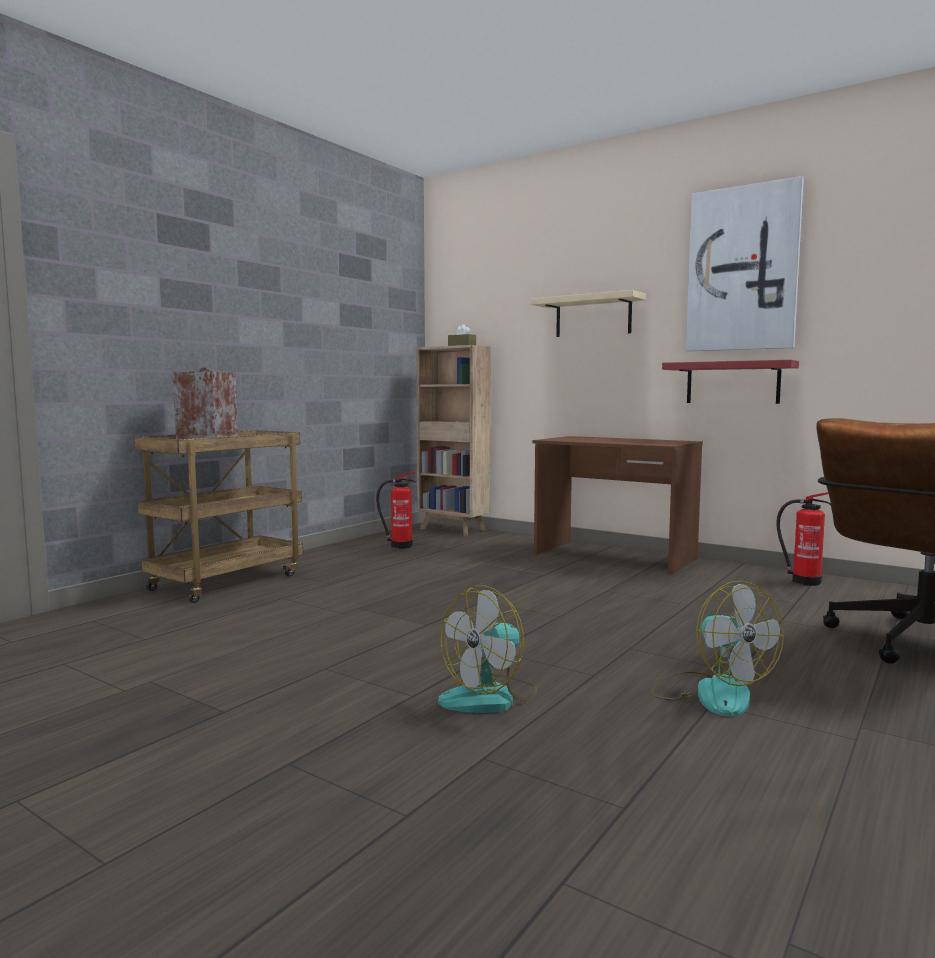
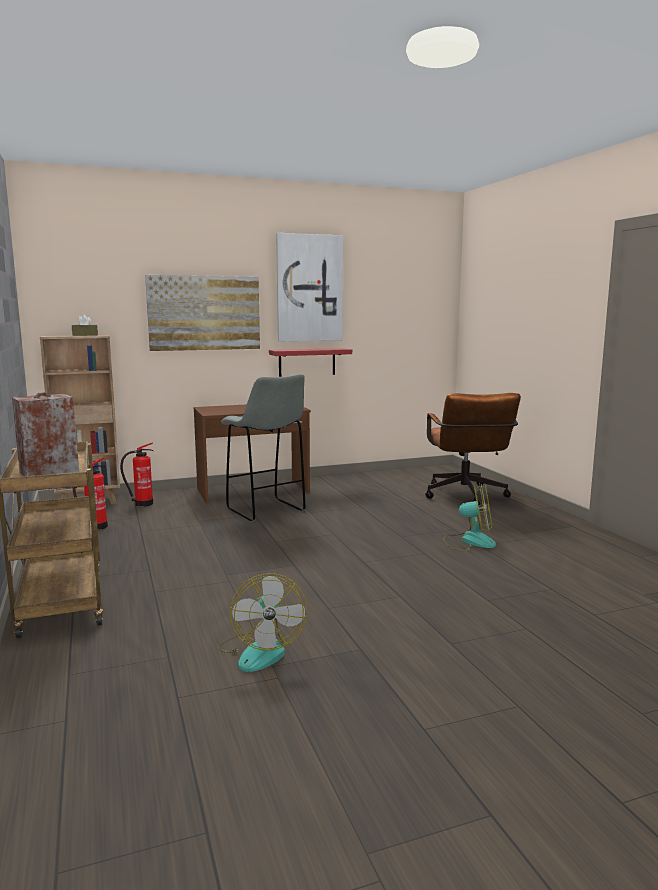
camera: 55 degrees left, 5 degrees up
(490, 697) = (423, 580): fan -> fan (260, 651)
(565, 576) = (266, 511): none -> grey stool
(593, 316) = (204, 313): beige shelf -> picture
(803, 581) = (365, 479): fire extinguisher -> fire extinguisher (142, 504)

